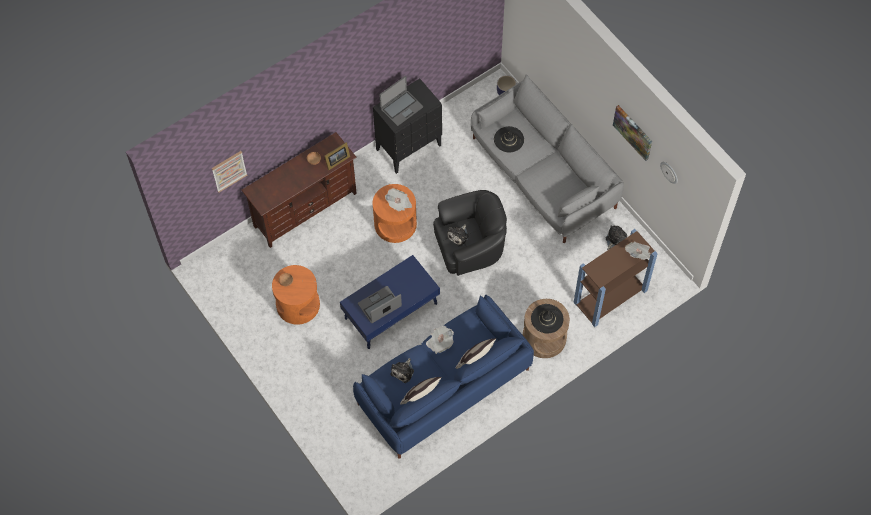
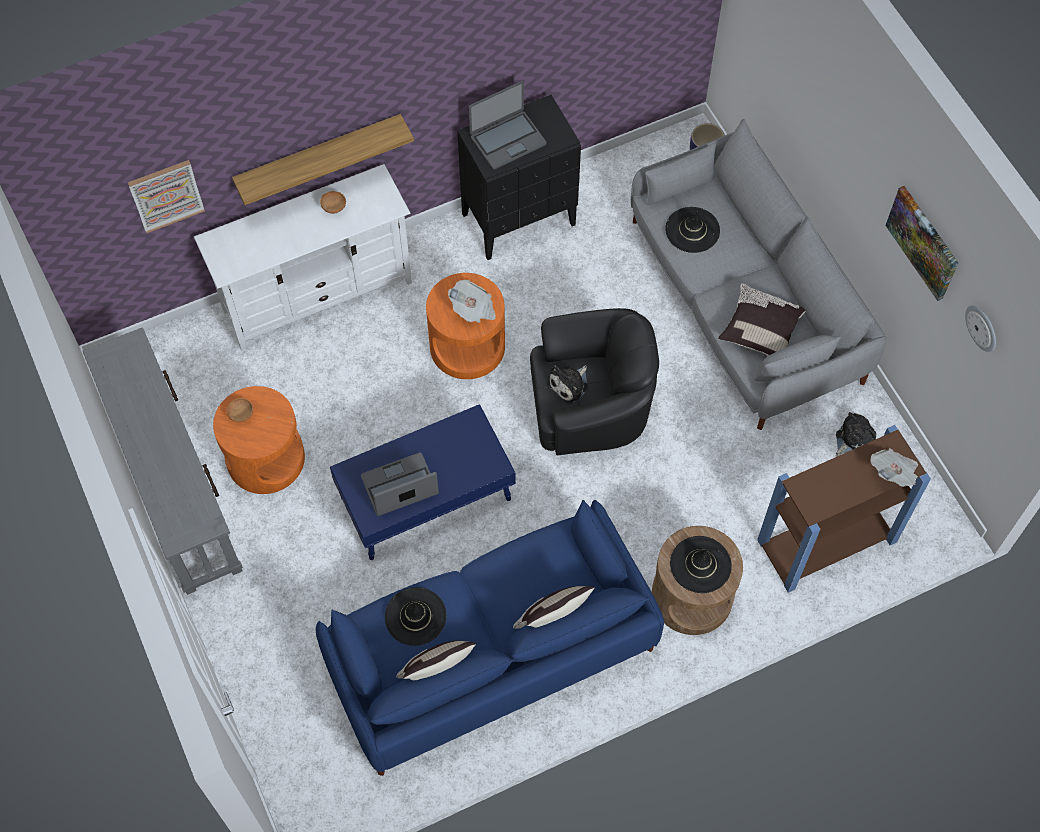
camera: 10 degrees right, 0 degrees up
(252, 329) = (176, 488): none -> grey console table
(303, 134) = (319, 155): none -> shelf
(305, 209) = (317, 295): brown tv stand -> white tv stand
(336, 161) = (373, 214): picture frame -> none
(403, 371) = (415, 616): plush toy -> black hat
(439, 342) = (494, 574): newspaper -> none
(555, 188) = (760, 329): none -> pillow

